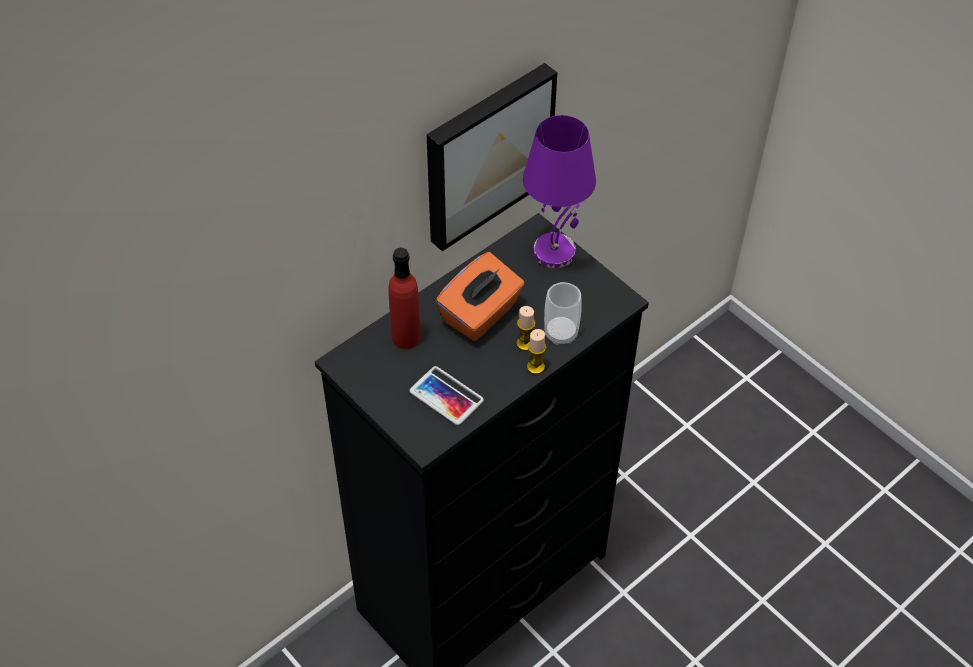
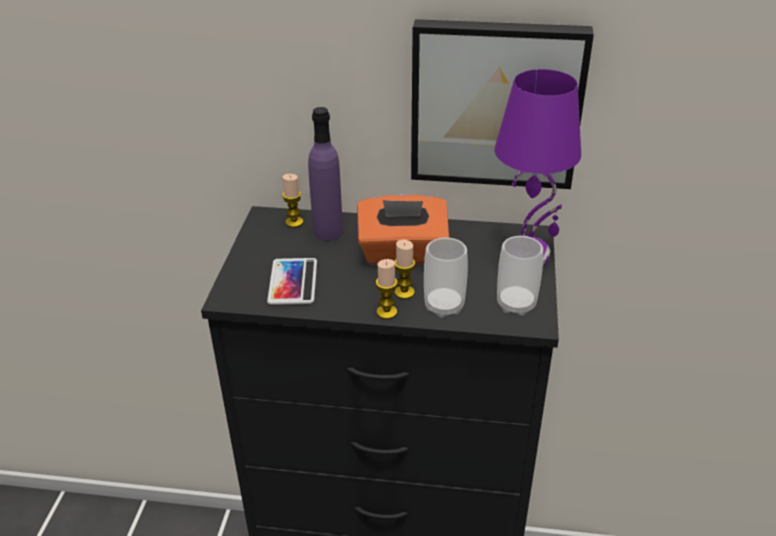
camera: 50 degrees right, 15 degrees down
(370, 349) = (294, 222): none -> candle
(406, 337) = (328, 232): red bottle -> purple bottle
(597, 296) = (516, 304): none -> cup

